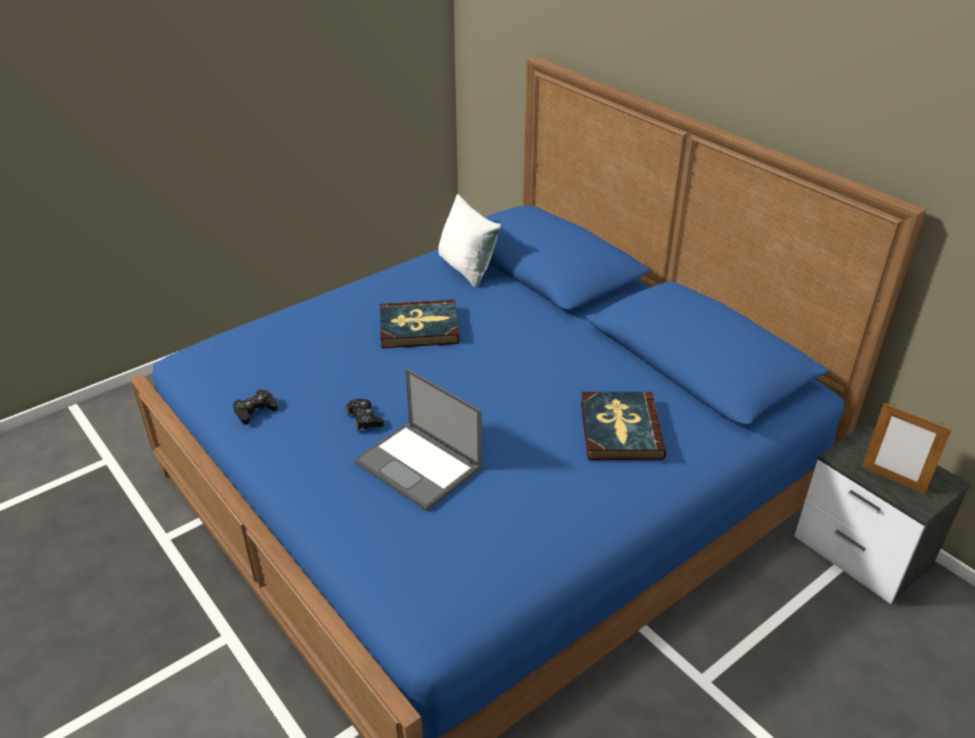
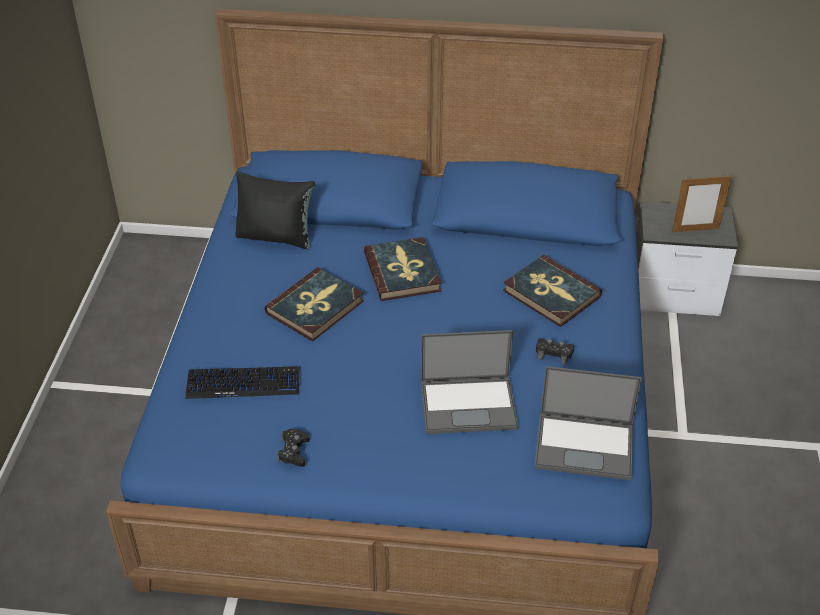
camera: 45 degrees left, 5 degrees up
(296, 346) = (243, 383): none -> keyboard
(364, 419) = (384, 400): black game controller -> black game controller (554, 353)
(461, 567) = (585, 445): none -> laptop
(467, 268) = (276, 236): white pillow -> black pillow
(519, 341) = (403, 272): none -> book

